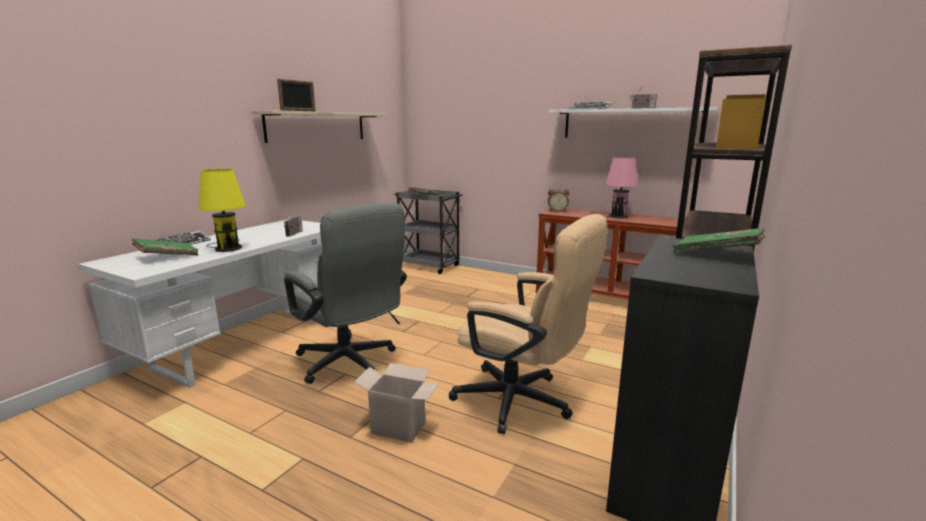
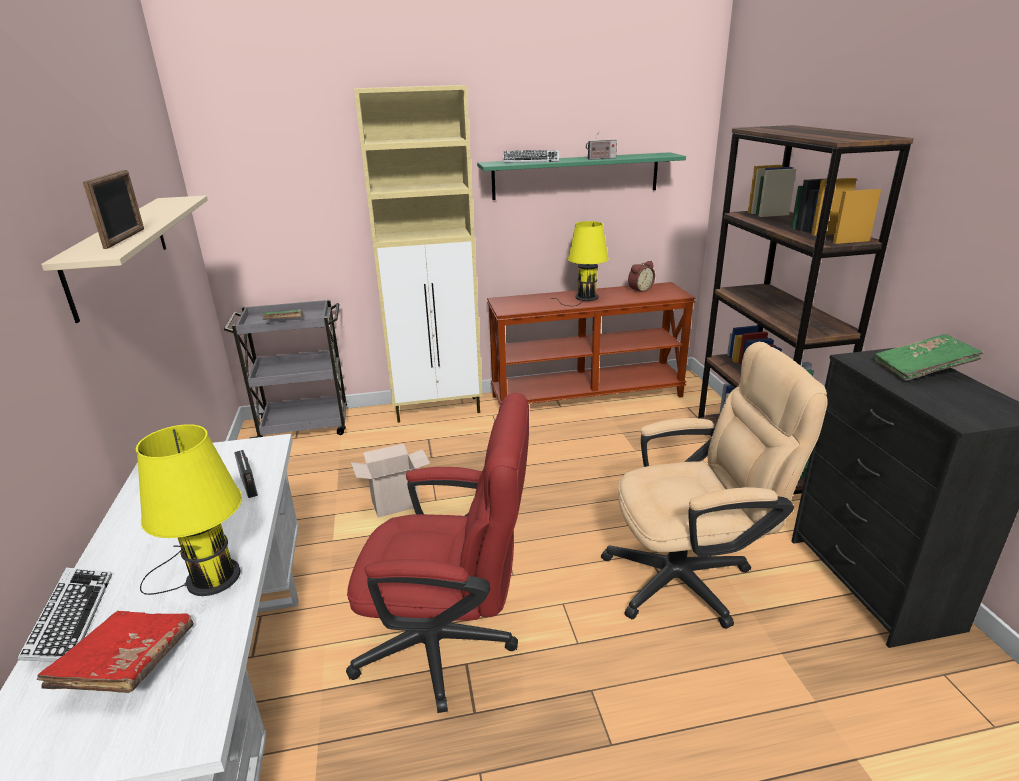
camera: 40 degrees left, 10 degrees up
(167, 256) = (128, 664): green book -> red book
(351, 364) = (449, 645): grey office chair -> red office chair
(400, 428) = (639, 691): cardboard box -> cardboard box (396, 502)
(506, 279) = (439, 409): none -> beige cabinet
(557, 210) = (508, 304): alarm clock -> alarm clock (639, 290)
(616, 216) = (584, 298): pink table lamp -> yellow table lamp
(630, 123) = (576, 176): white shelf -> green shelf

